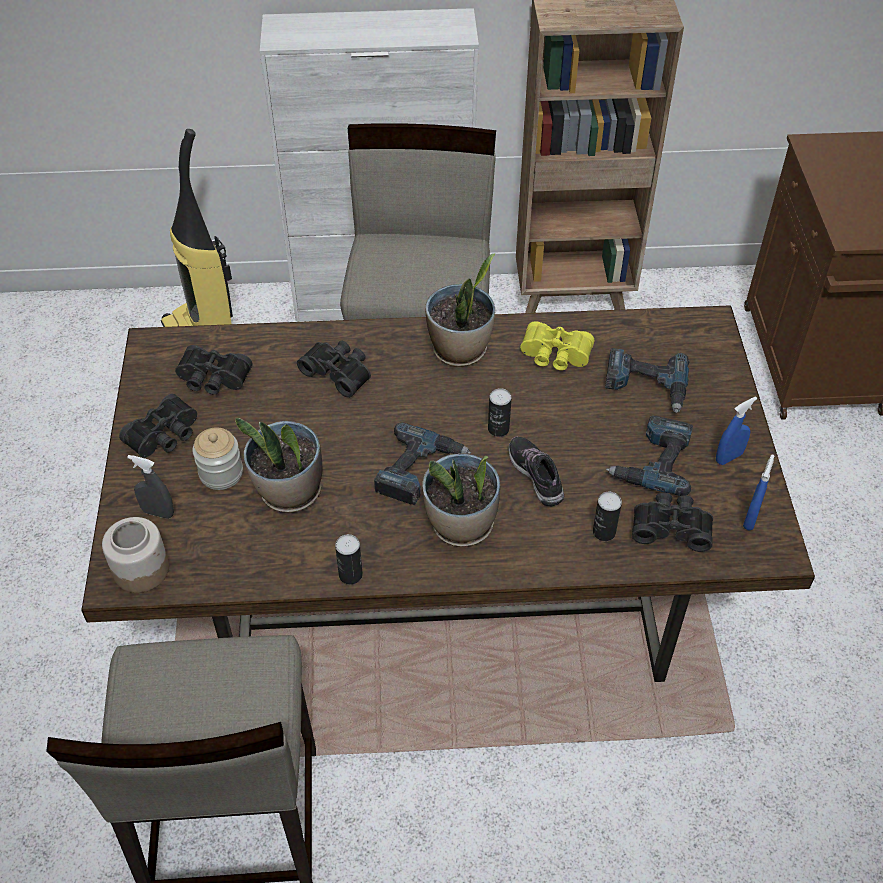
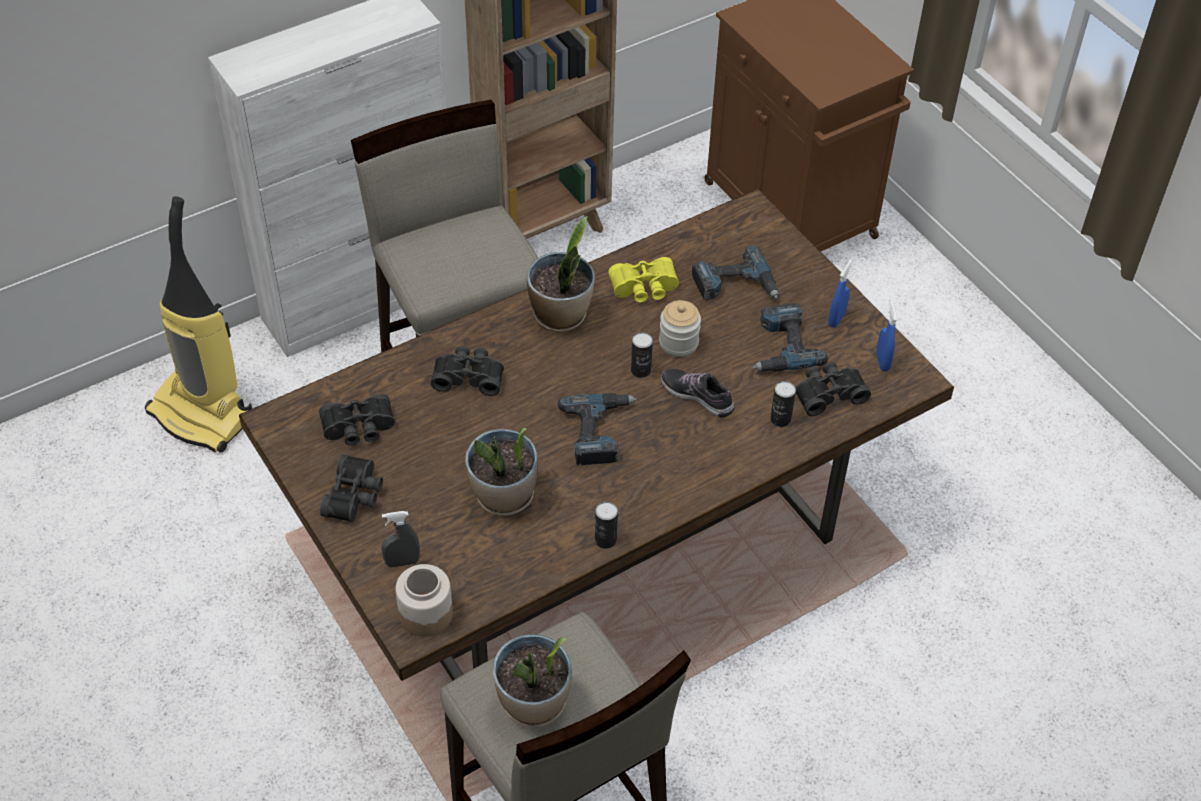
camera: 30 degrees left, 0 degrees up
(221, 473) = (432, 506): jar -> jar (678, 343)
(461, 525) = (666, 462): potted plant -> potted plant (534, 704)

